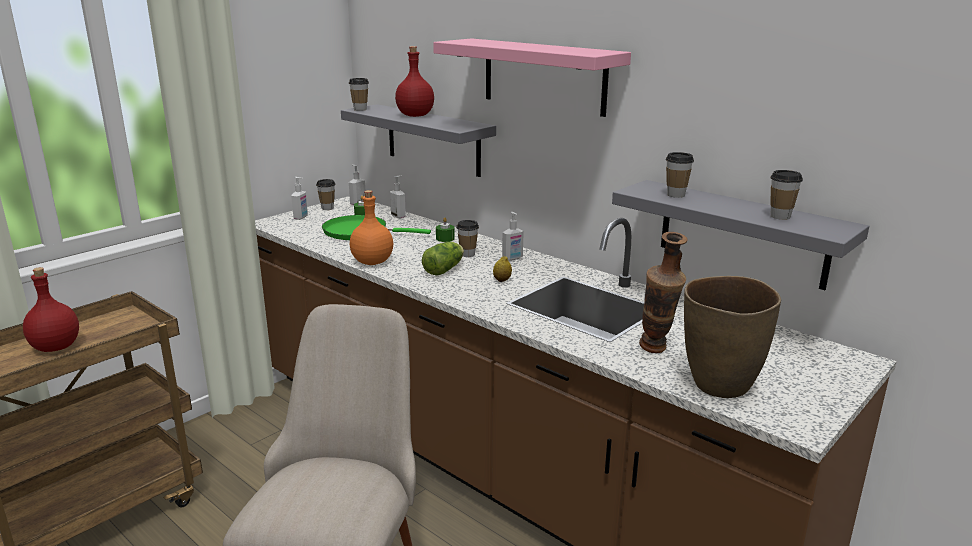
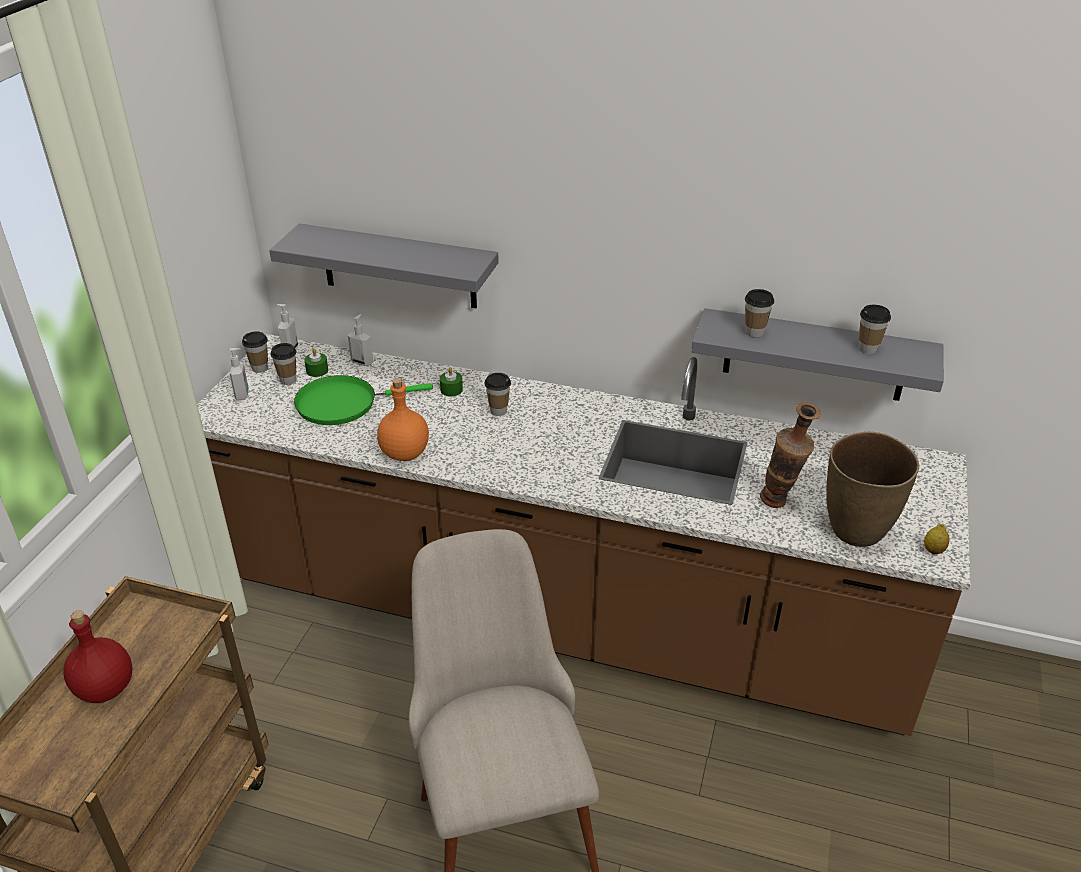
camera: 25 degrees left, 15 degrees up
(360, 109) = (295, 244): cup -> cup (288, 380)
(414, 115) = (380, 247): red bottle -> none
(445, 269) = (494, 442): lettuce -> none
(502, 280) = (567, 444): lemon -> lemon (933, 550)
(512, 258) = (551, 405): soap dispenser -> none
(543, 76) = (566, 200): pink shelf -> none

